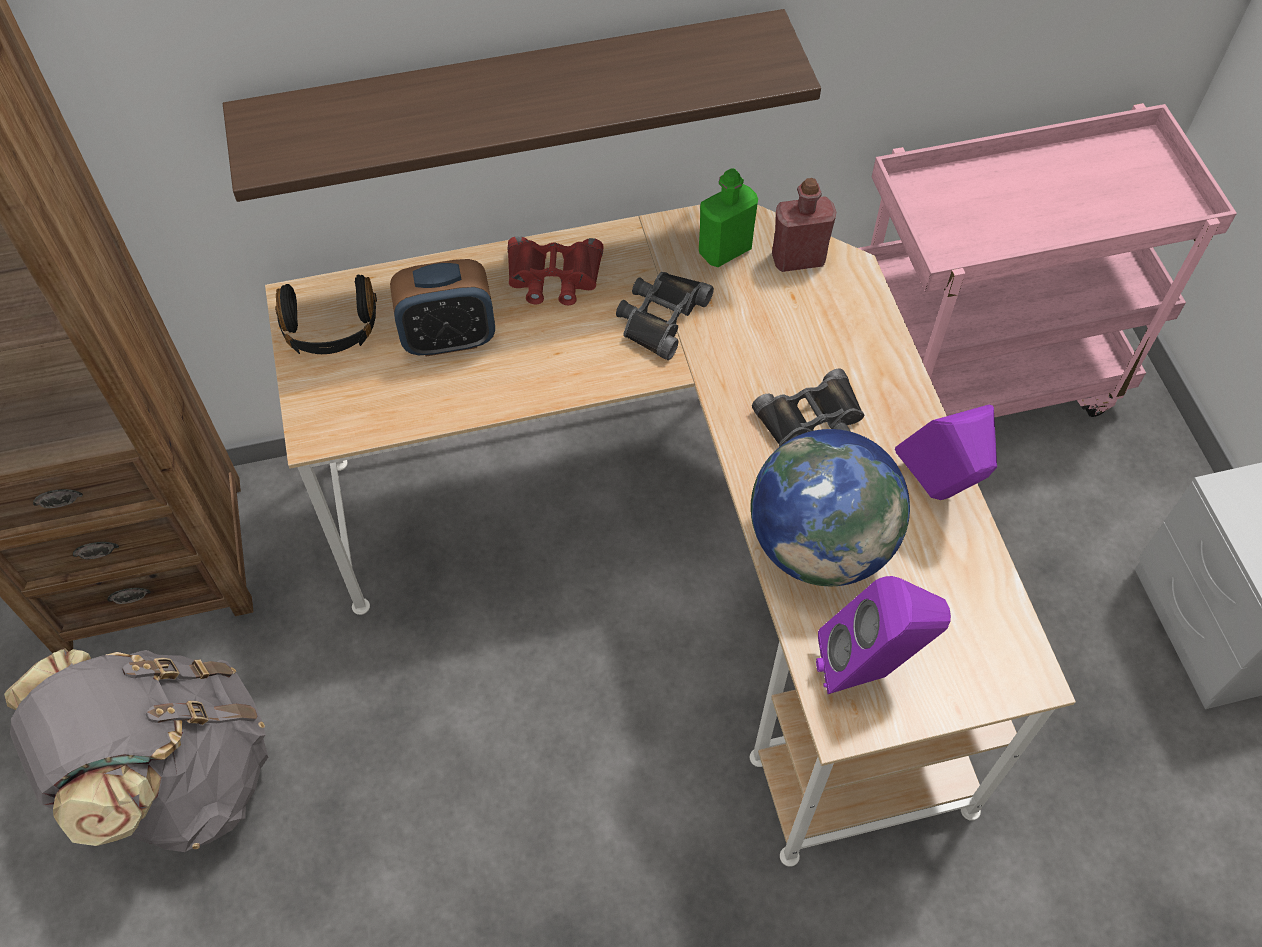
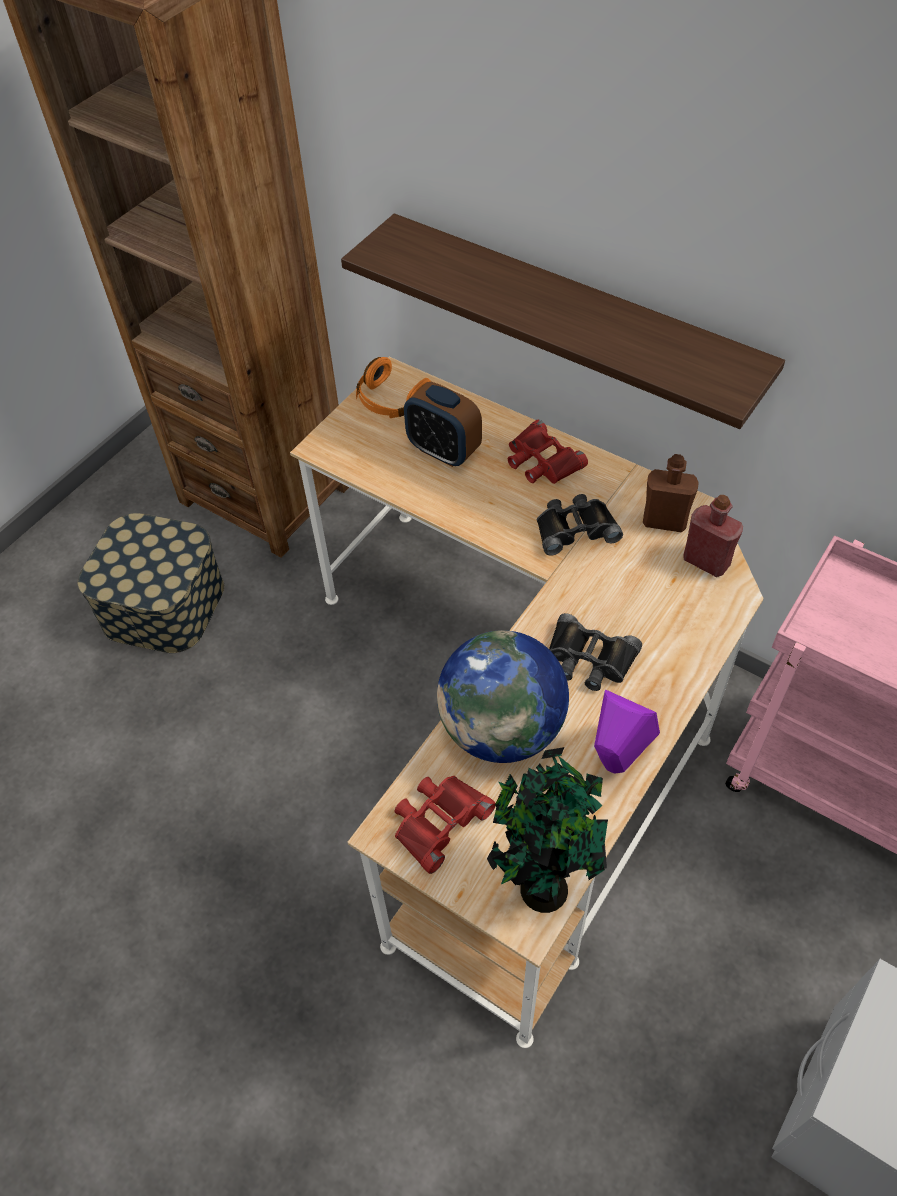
camera: 50 degrees right, 5 degrees down
(177, 774) = (163, 604): grey backpack -> storage box
(331, 330) = (391, 402): black headphones -> orange headphones
(724, 250) = (664, 521): green bottle -> brown bottle
(869, 670) = (438, 821): purple speaker -> red binoculars
(1003, 639) = (541, 885): none -> potted plant

